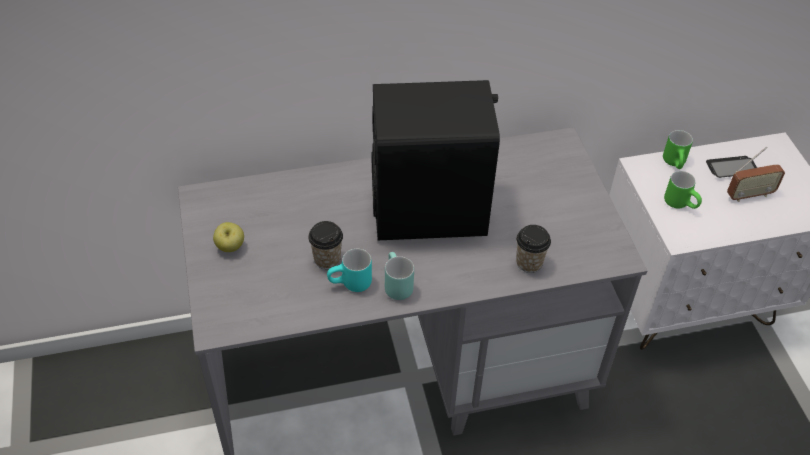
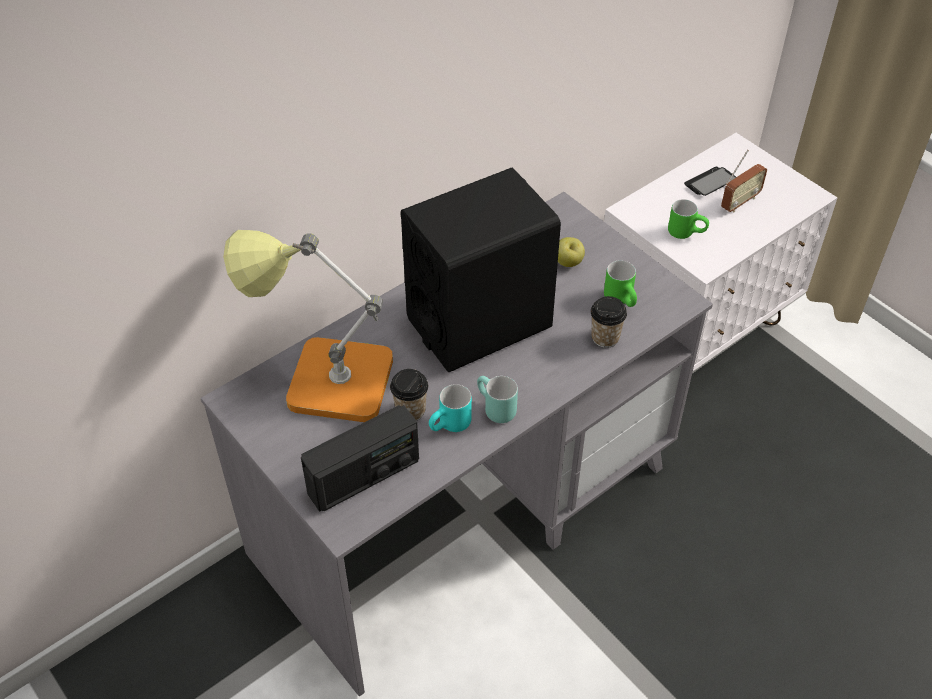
camera: 25 degrees left, 0 degrees up
(230, 247) = (302, 438): apple -> apple (568, 263)
(257, 297) = (364, 477): none -> radio
(277, 209) = (325, 380): none -> table lamp
(676, 163) = (659, 196): green mug -> green mug (622, 300)

